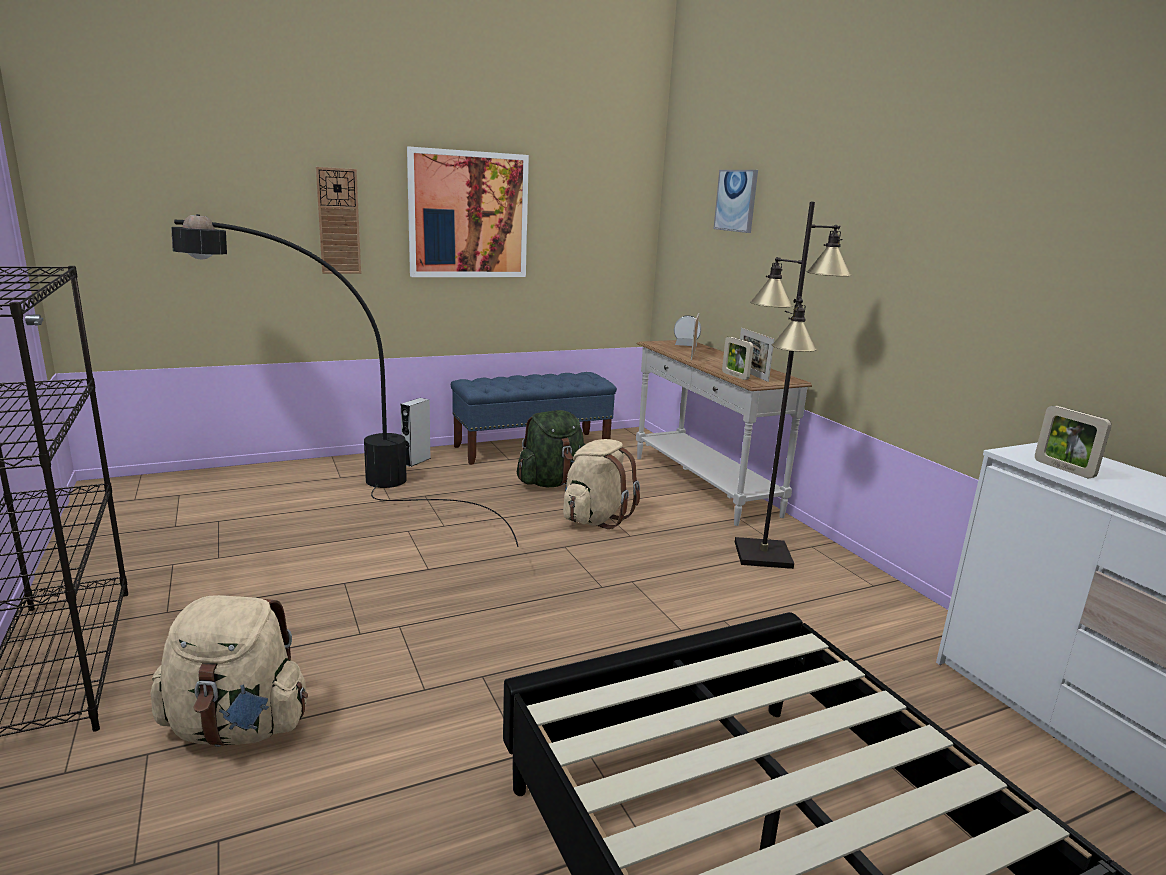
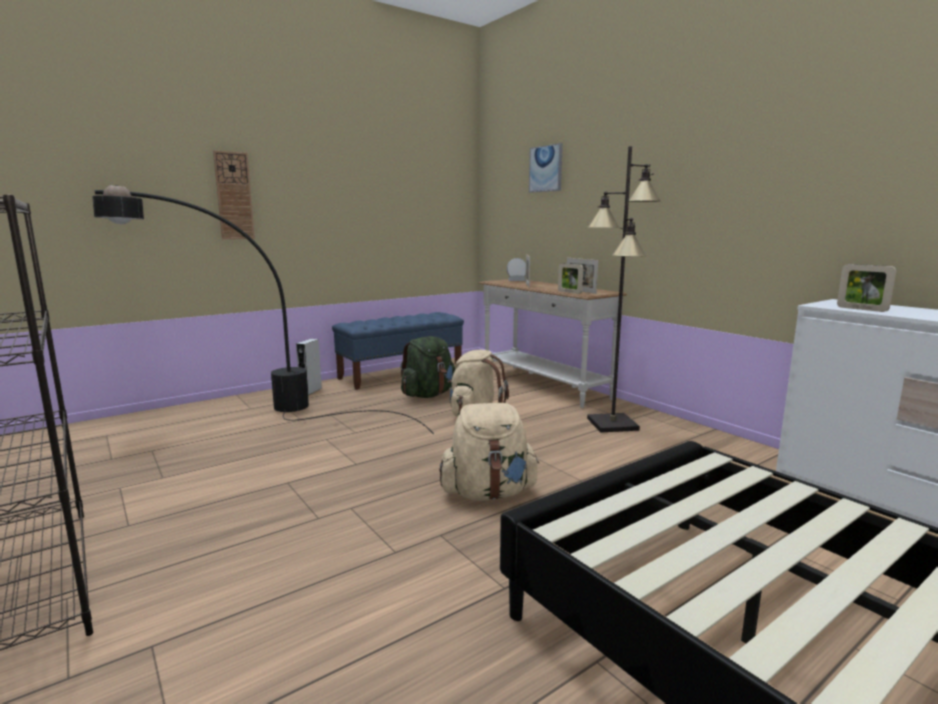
camera: 10 degrees left, 5 degrees down
(237, 727) = (235, 609): beige backpack -> beige backpack (488, 493)
(468, 215) = (338, 190): picture -> none

